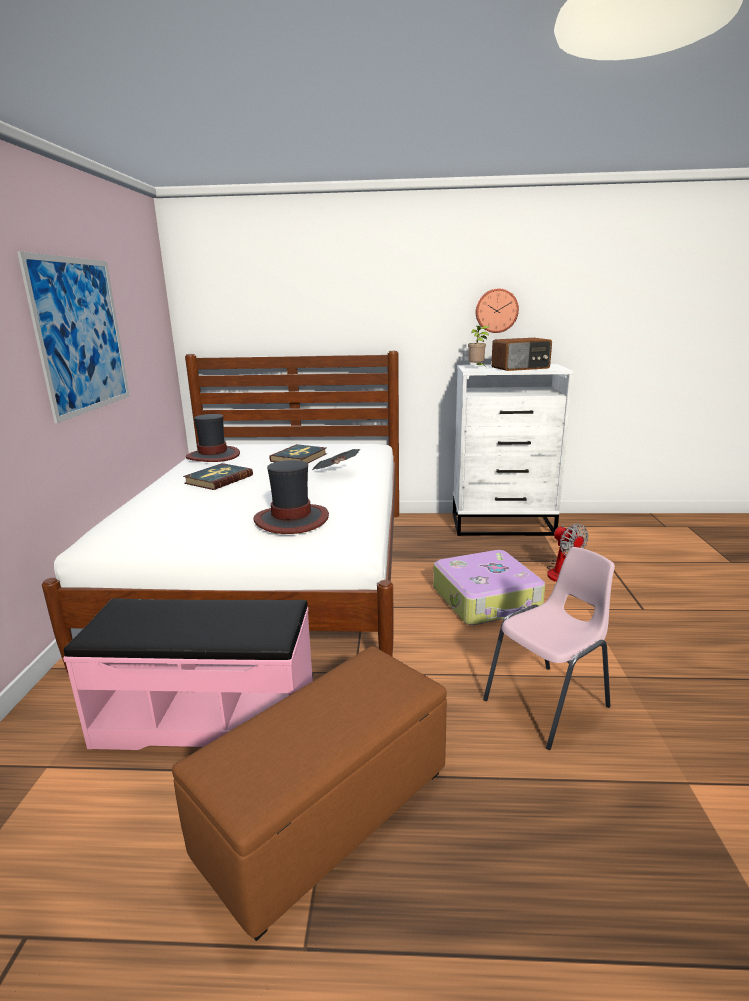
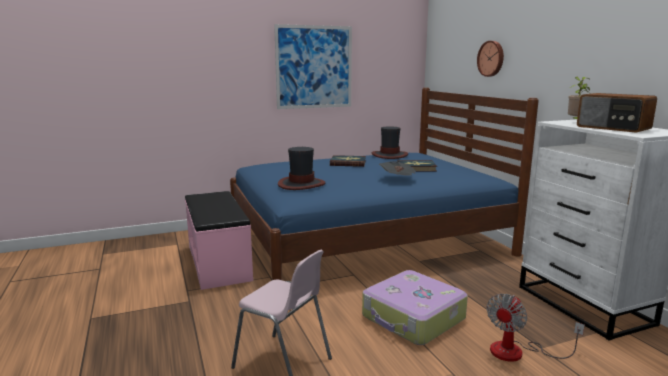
camera: 65 degrees right, 5 degrees down
(274, 574) = (366, 240): white bed -> blue bed
(325, 815) = (161, 306): brown ottoman -> none
(496, 310) = (634, 62): wall clock -> wall clock (491, 58)

